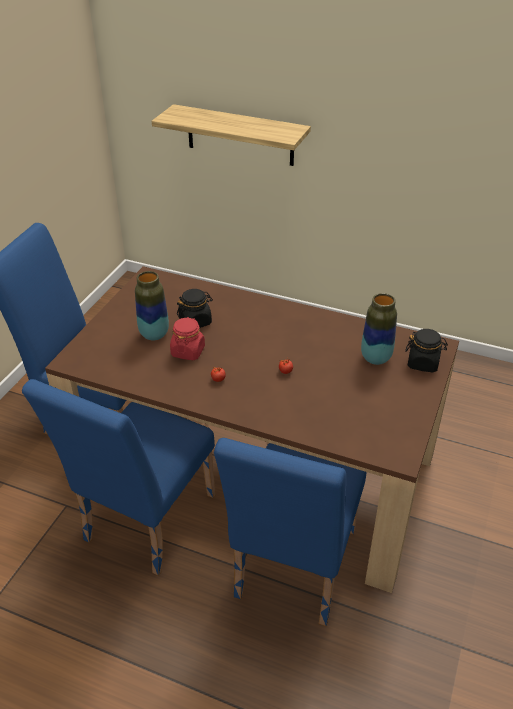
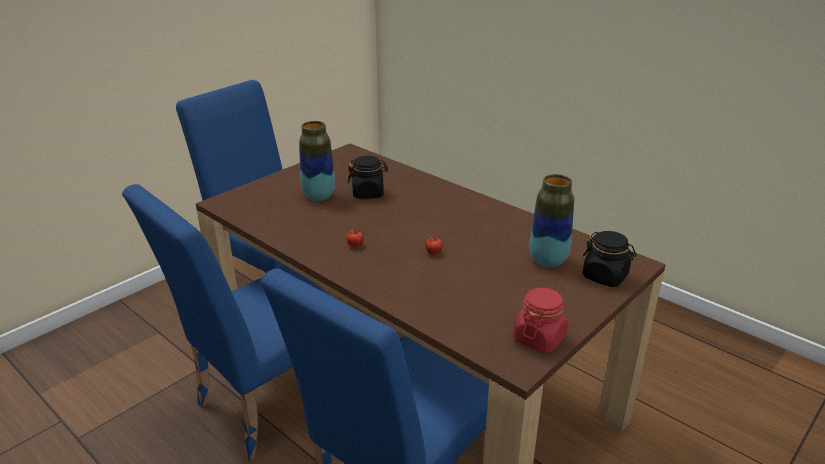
camera: 20 degrees right, 10 degrees down
(188, 351) = (342, 216): red jar -> red jar (539, 338)
(240, 135) = (491, 38): shelf -> none

